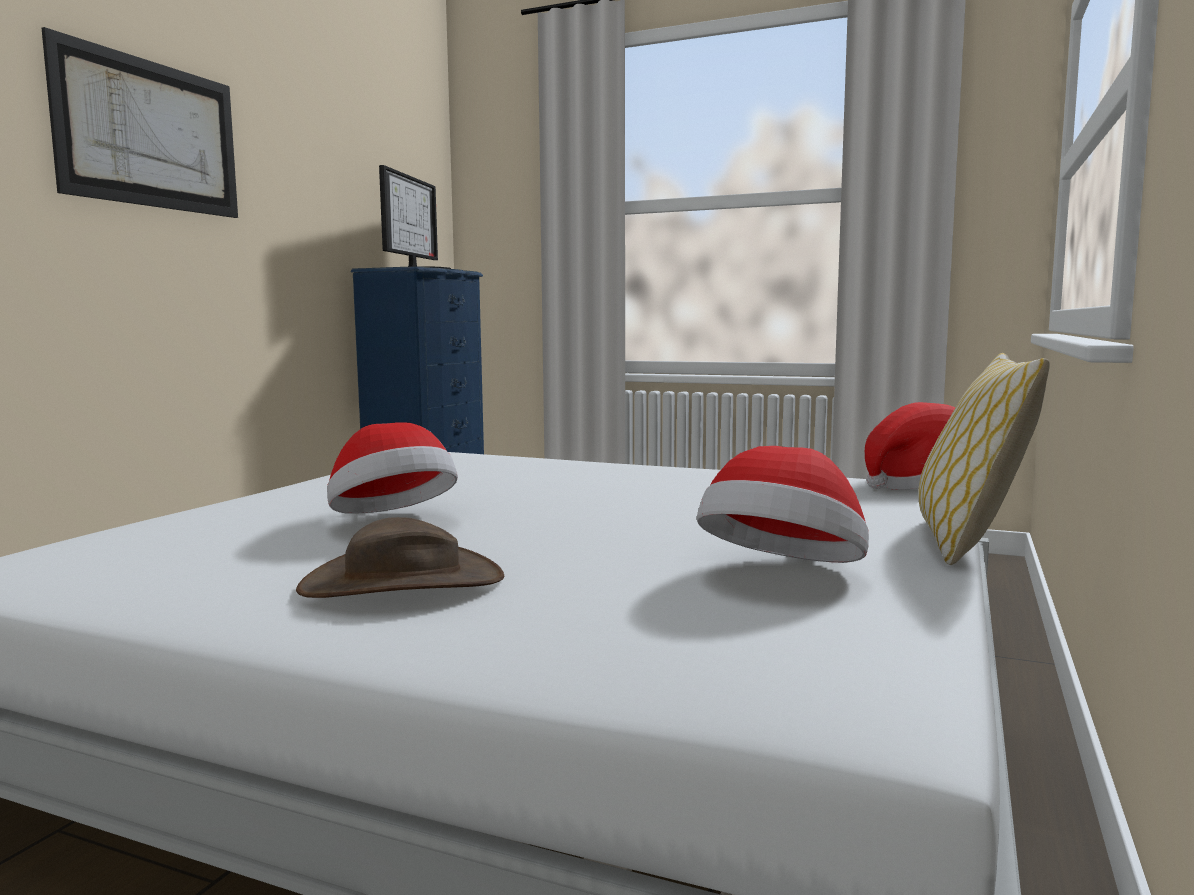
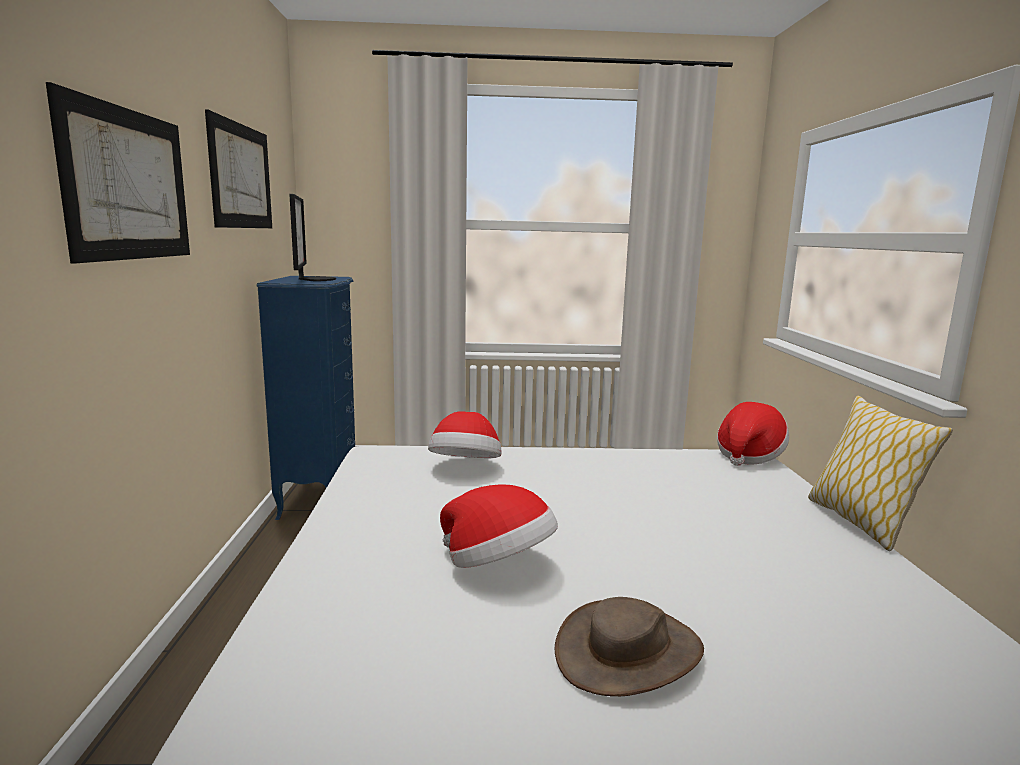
camera: 25 degrees left, 5 degrees up
(340, 153) = (241, 176): none -> picture
(783, 575) = (842, 587): hat -> hat (466, 467)

